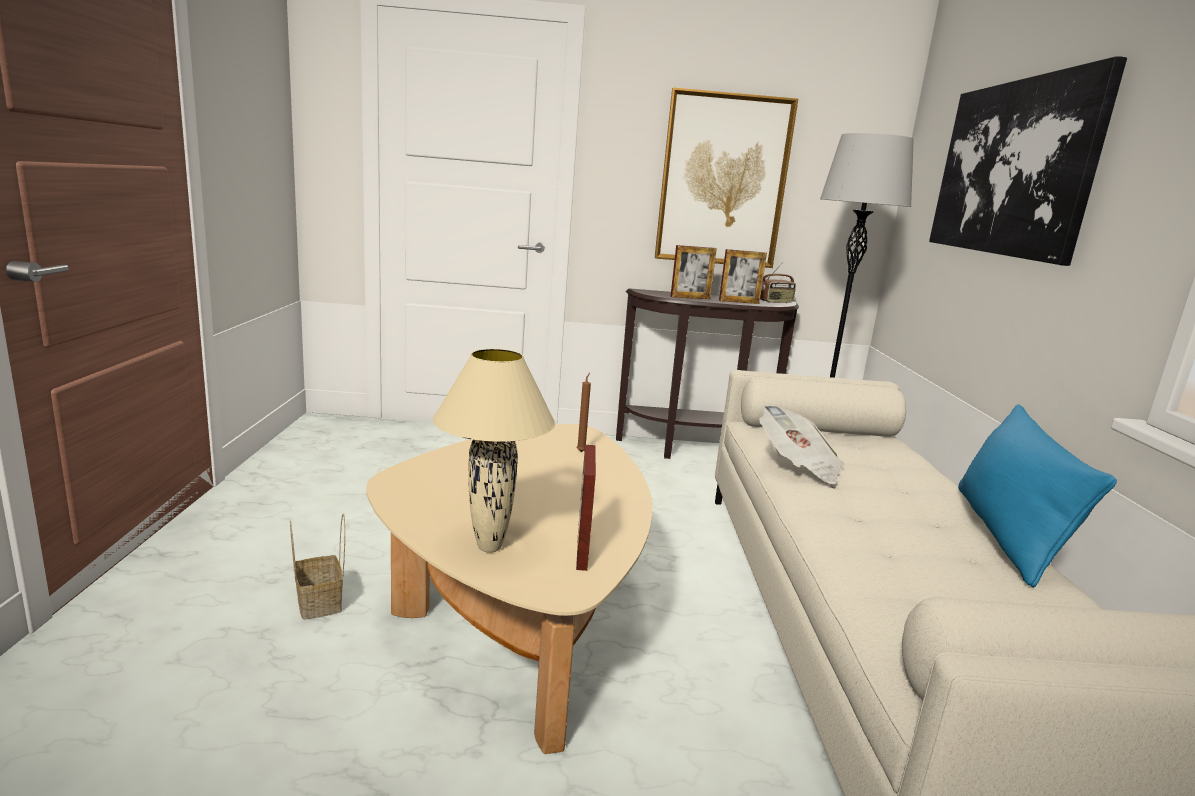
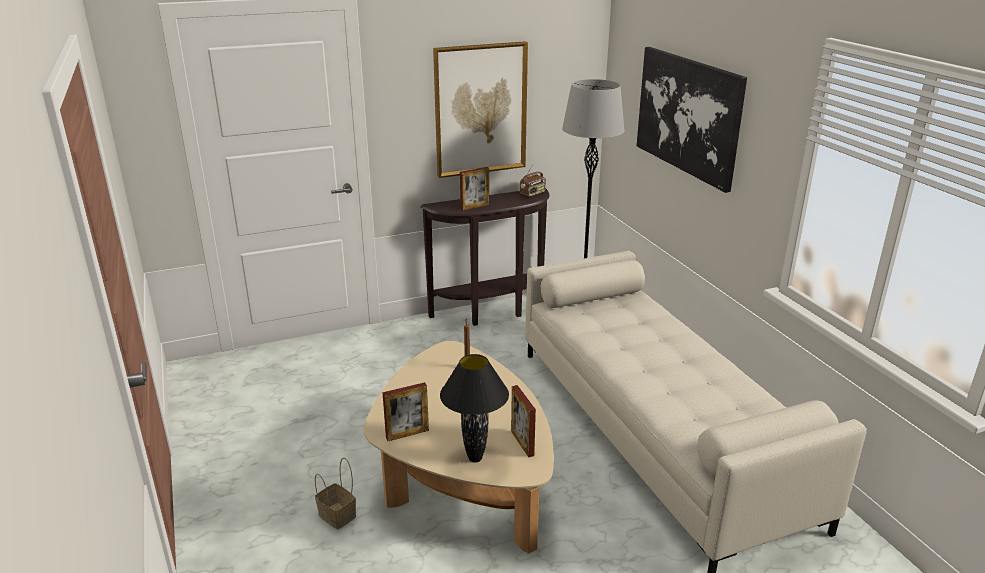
camera: 20 degrees left, 10 degrees up
(489, 548) = (475, 459): beige table lamp -> black table lamp
(739, 302) = (510, 202): picture frame -> picture frame (407, 434)
(798, 466) = (598, 339): newspaper -> none
(1006, 534) = (720, 359): blue pillow -> none

